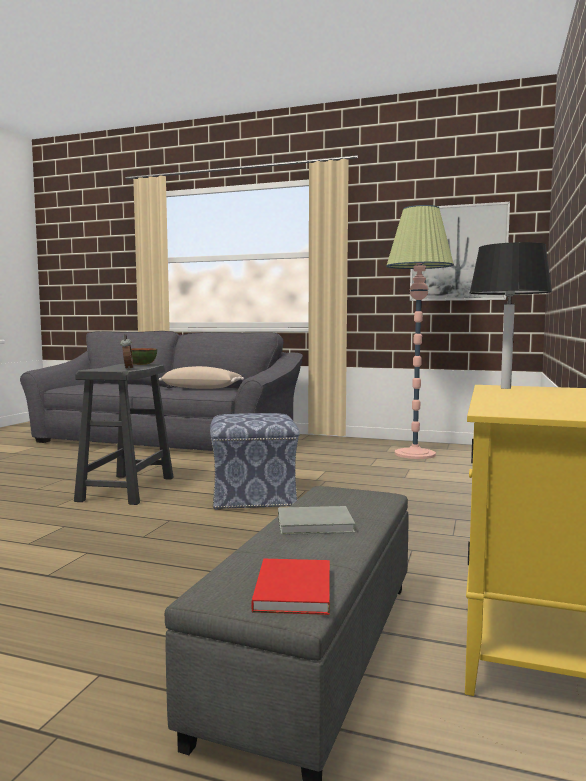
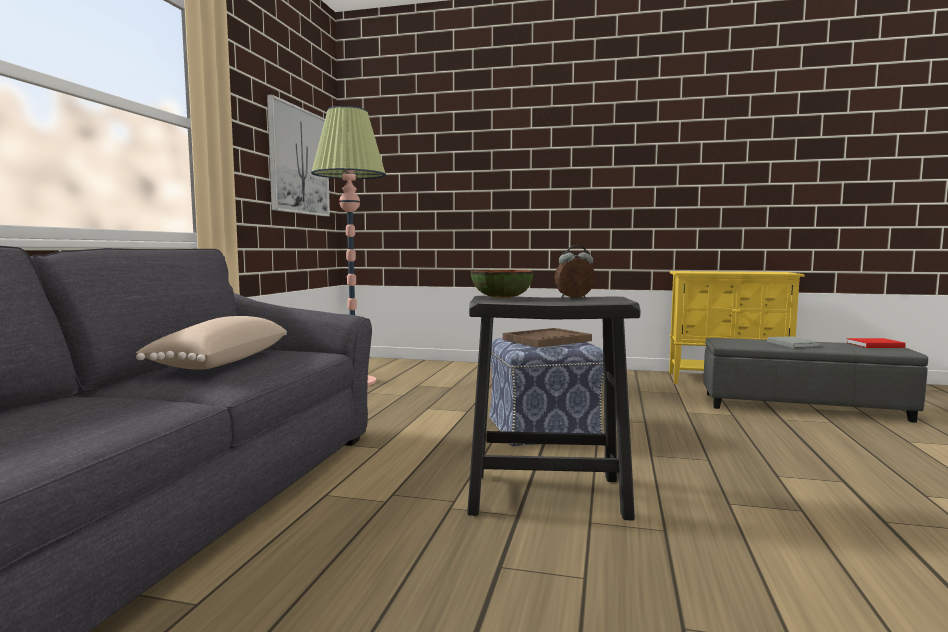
camera: 95 degrees left, 0 degrees up
(248, 416) = (546, 340): none -> brown tray
(505, 388) = (692, 272): black table lamp -> none

